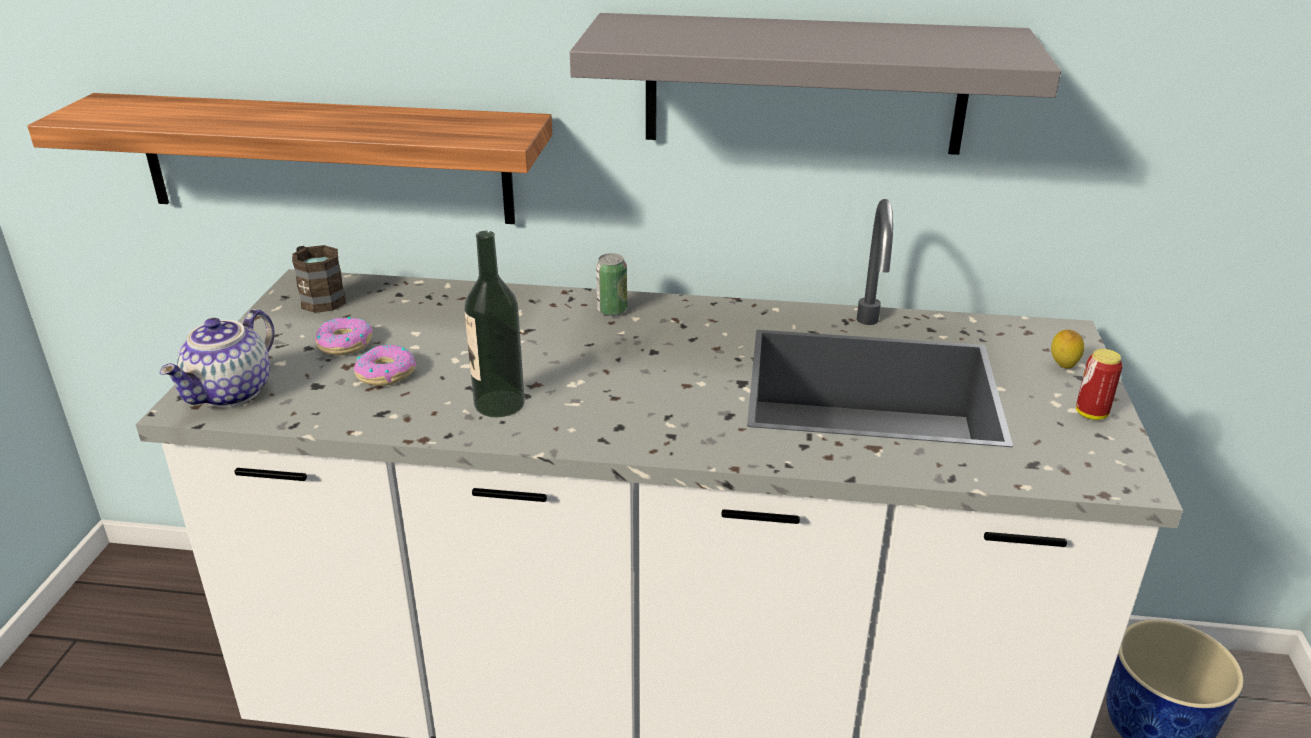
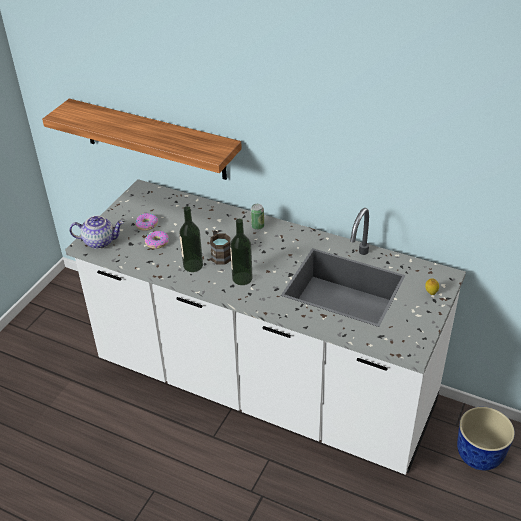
camera: 20 degrees right, 10 degrees up
(231, 393) = (100, 241): teapot -> teapot turned 135 degrees counterclockwise
(319, 298) = (144, 198): brown mug -> brown mug (220, 255)
(635, 409) = (242, 278): none -> bottle
(804, 84) = (342, 150): grey shelf -> none
(1091, 414) = (423, 319): can -> none

